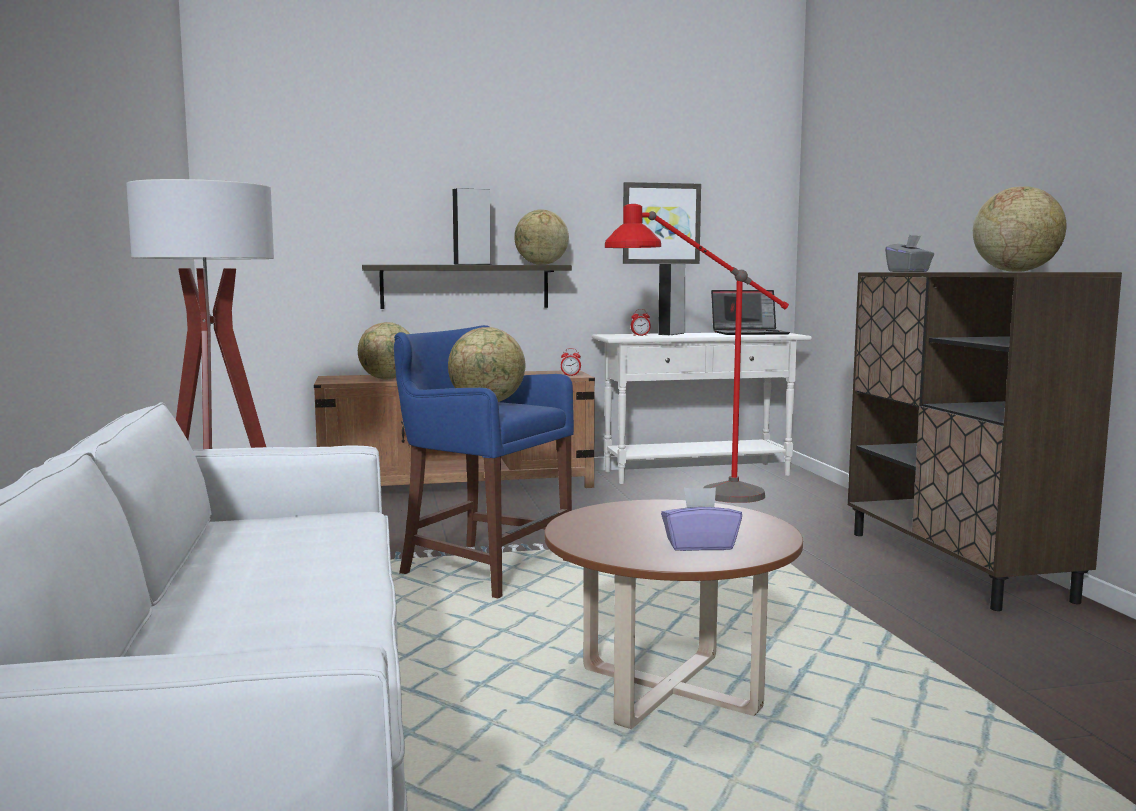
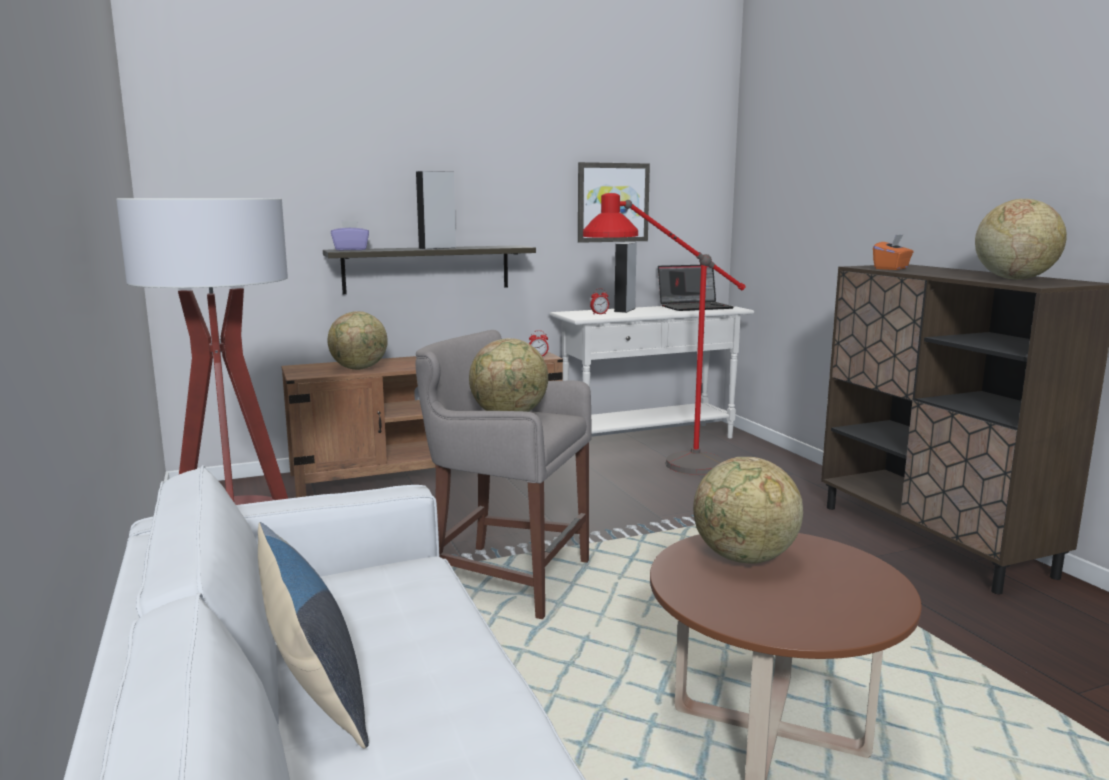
camera: 10 degrees left, 5 degrees up
(211, 572) = (311, 679): none -> pillow
(481, 567) = (504, 577): blue stool -> grey stool
(541, 264) = (504, 246): globe -> globe (744, 559)
(699, 545) = (825, 603): purple tissue box -> purple tissue box (351, 249)
(909, 271) = (891, 268): grey tissue box -> orange tissue box

